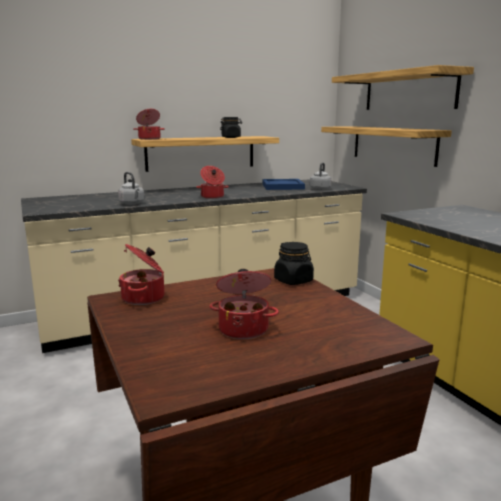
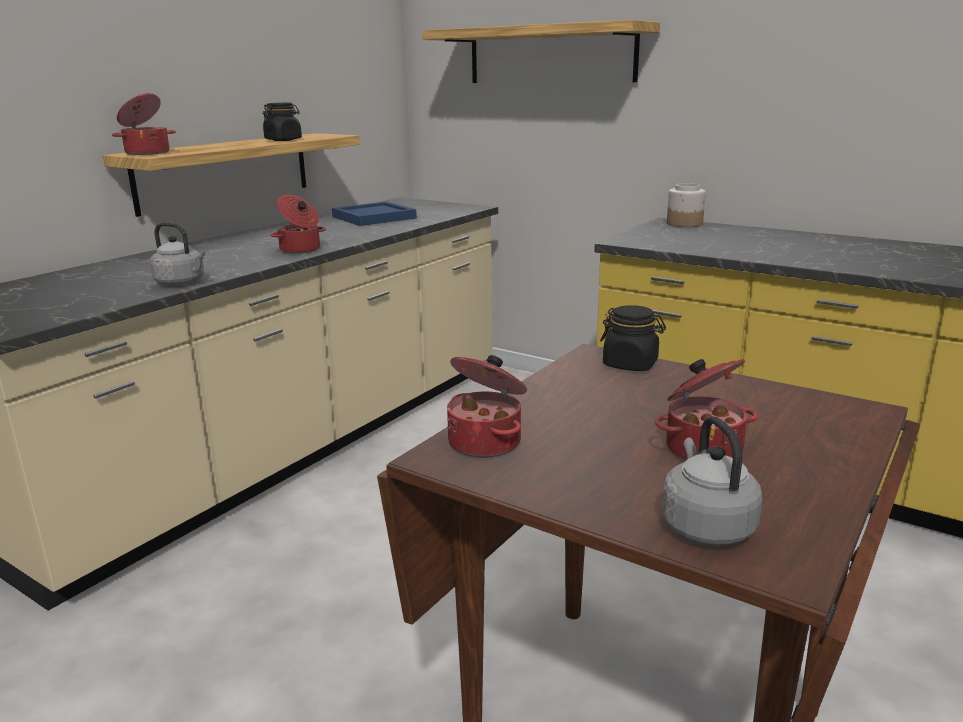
camera: 30 degrees left, 5 degrees up
(320, 189) = (438, 215): grey kettle -> grey kettle (705, 525)
(393, 144) = (528, 136): shelf -> none
(472, 210) = (685, 224): none -> jar

